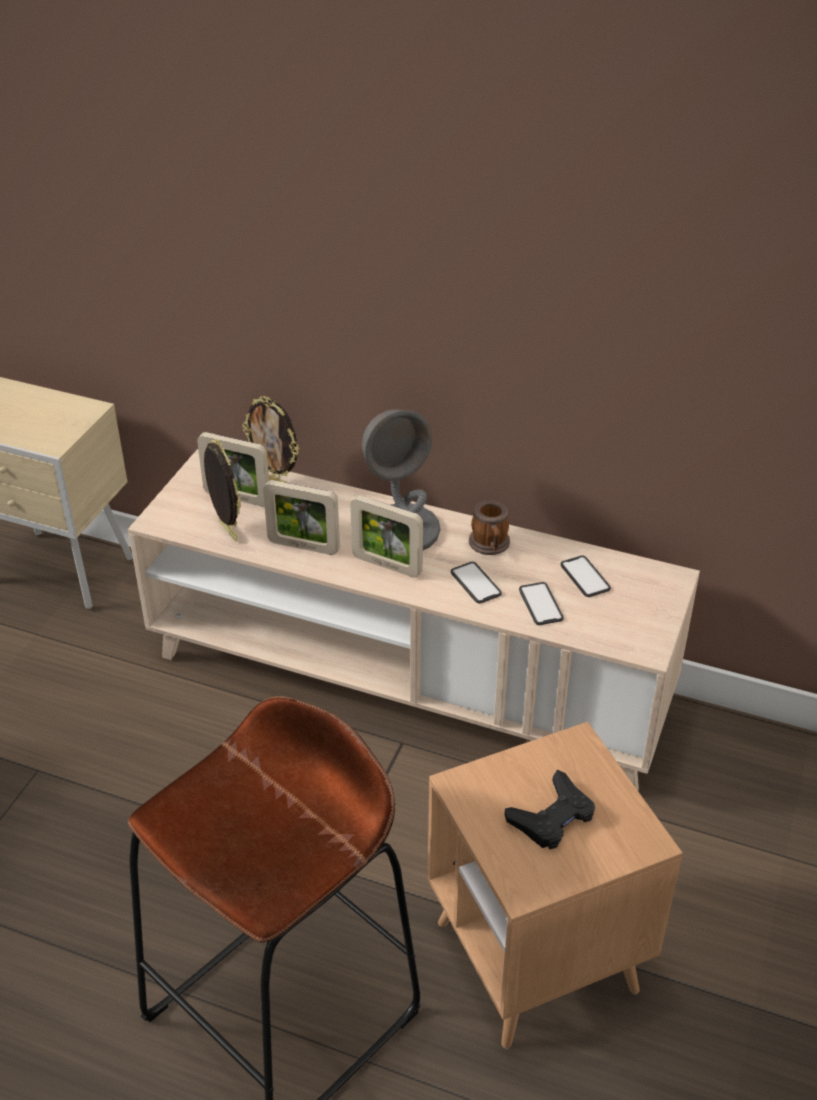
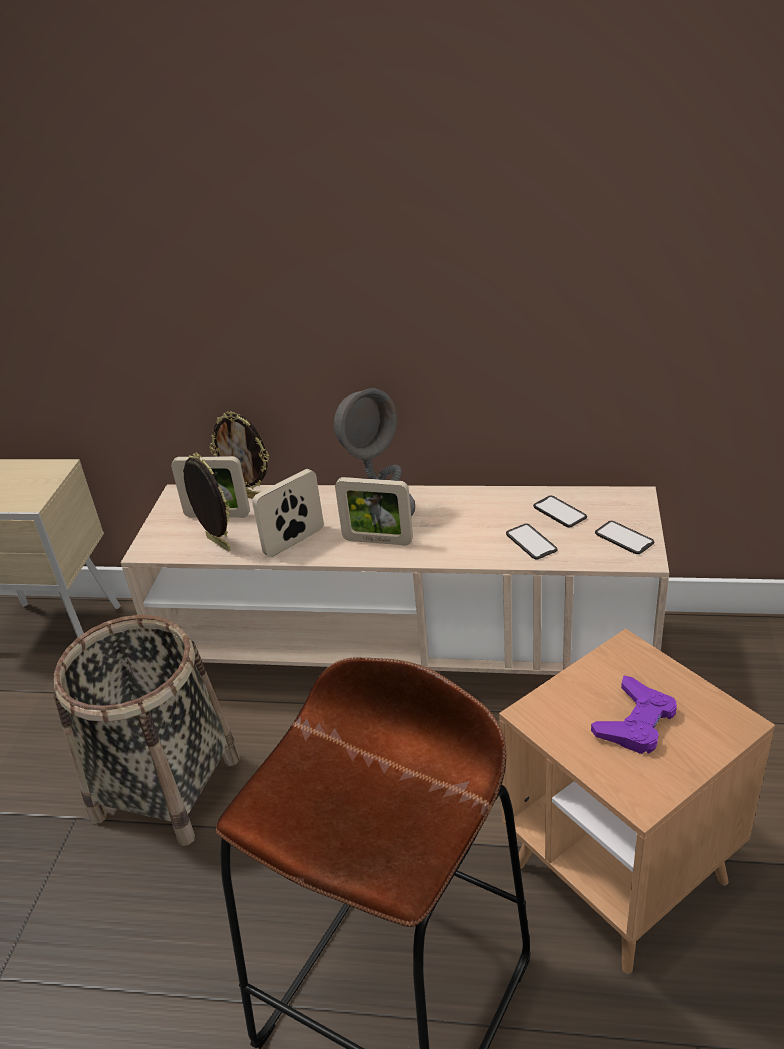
camera: 10 degrees left, 5 degrees down
(131, 762) = (167, 788): none -> basket
(303, 546) = (294, 541): picture frame -> picture frame turned 135 degrees clockwise
(475, 583) = (465, 538): phone -> phone (624, 538)
(490, 545) = (464, 505): mug -> none
(552, 817) = (635, 722): black game controller -> purple game controller

